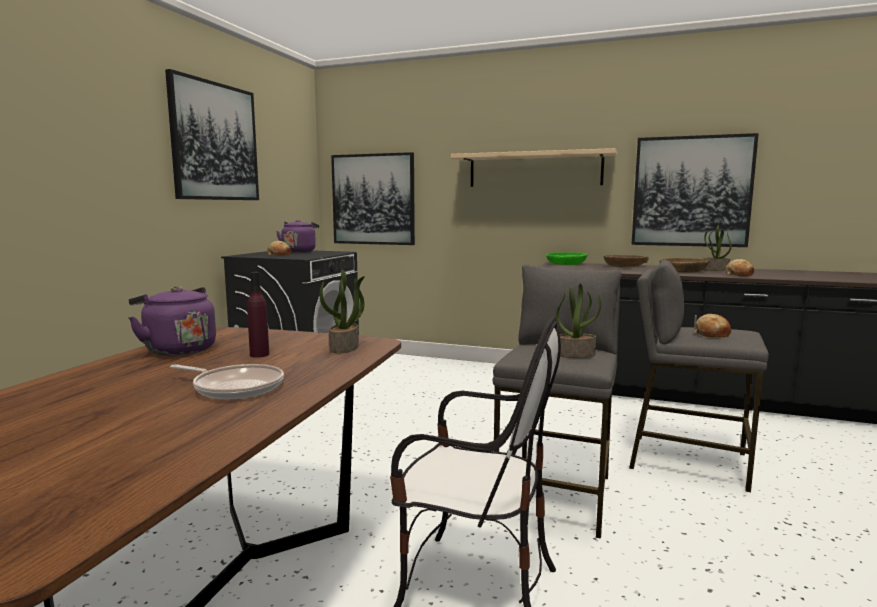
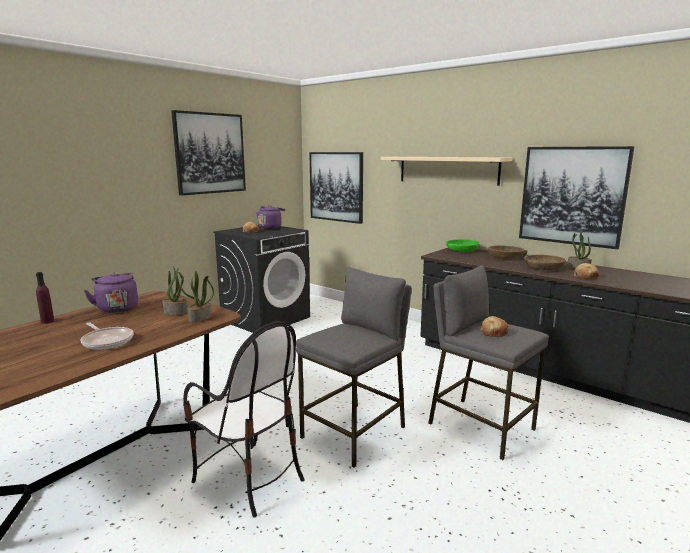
camera: 20 degrees right, 5 degrees up
(259, 355) = (150, 317): purple bottle -> purple bottle (47, 321)
(575, 354) = (356, 338): potted plant -> potted plant (176, 312)

